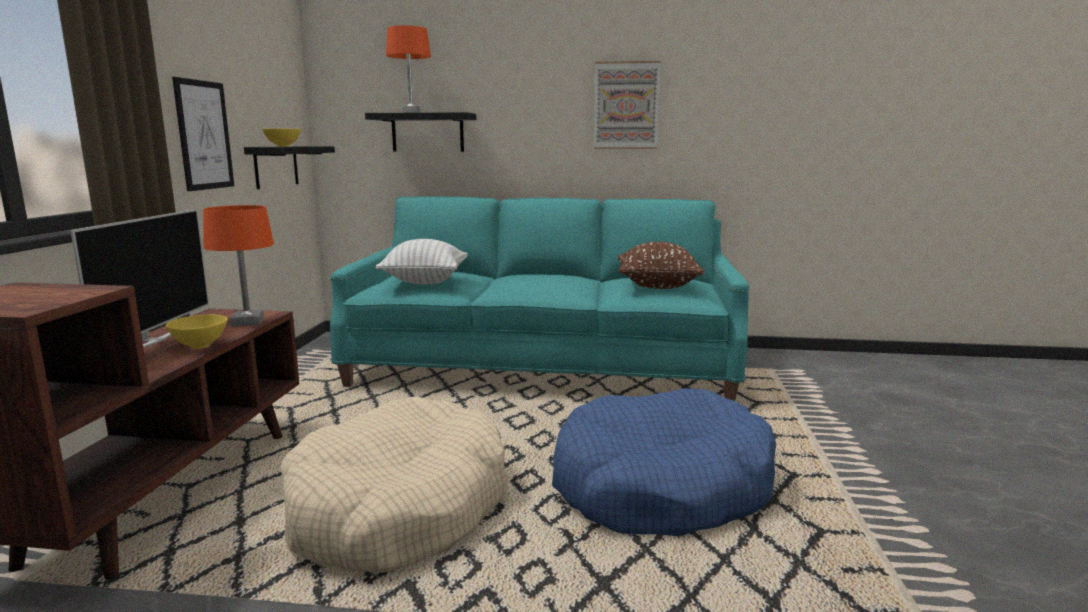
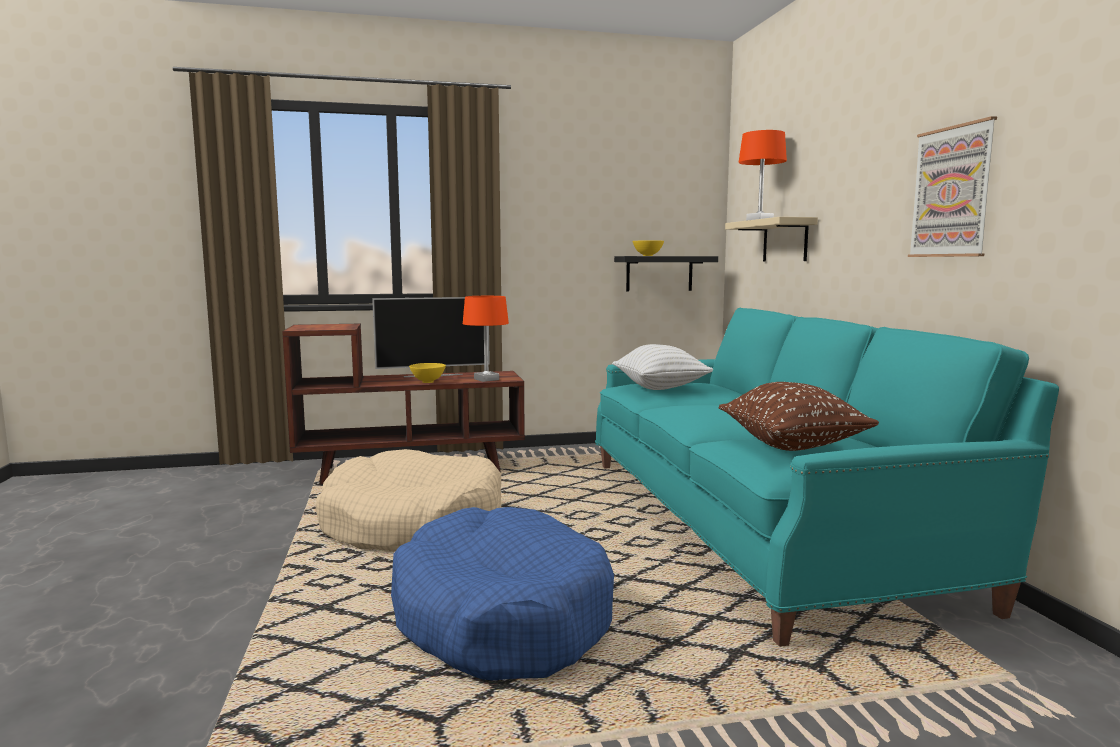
camera: 70 degrees right, 5 degrees down
(204, 135) = (566, 247): picture -> none
(427, 132) = (785, 241): black shelf -> beige shelf

